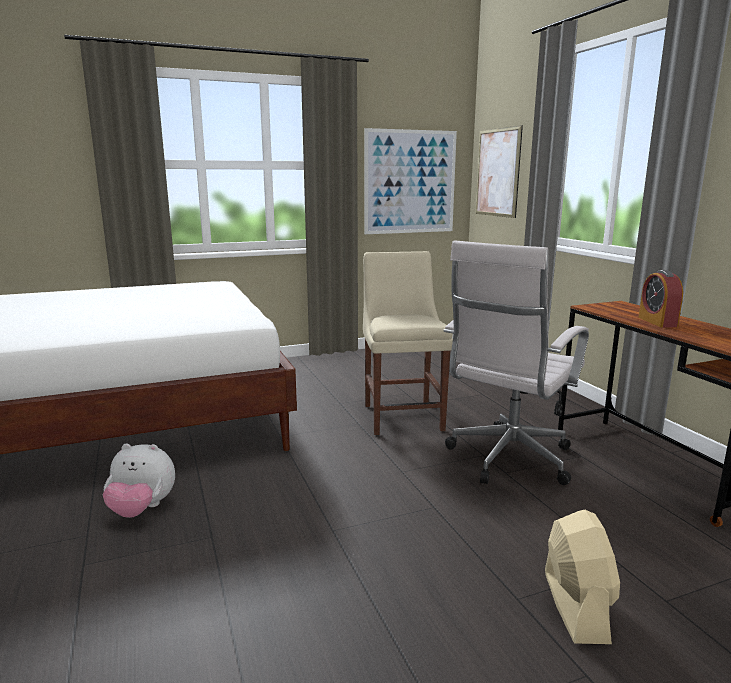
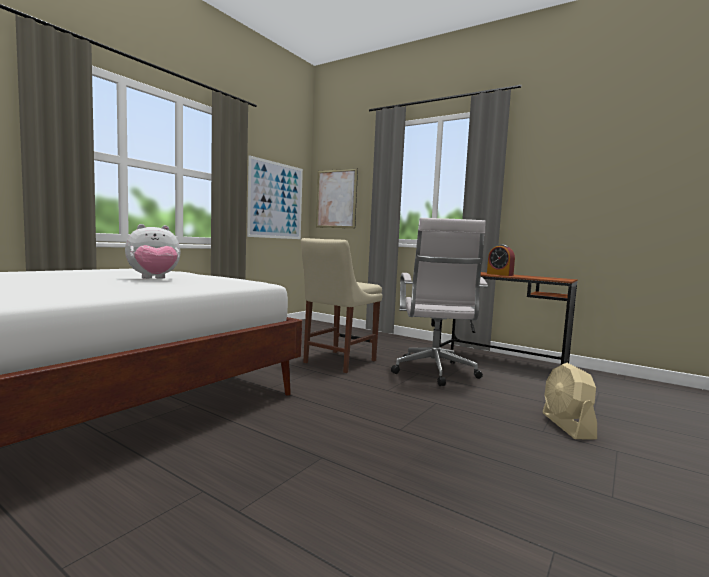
camera: 35 degrees left, 10 degrees down
(142, 509) = (228, 458): plush toy -> plush toy (154, 279)
(402, 415) = (337, 362): beige chair -> beige chair turned 105 degrees counterclockwise
(575, 605) = (567, 426): beige fan -> beige fan turned 150 degrees counterclockwise

